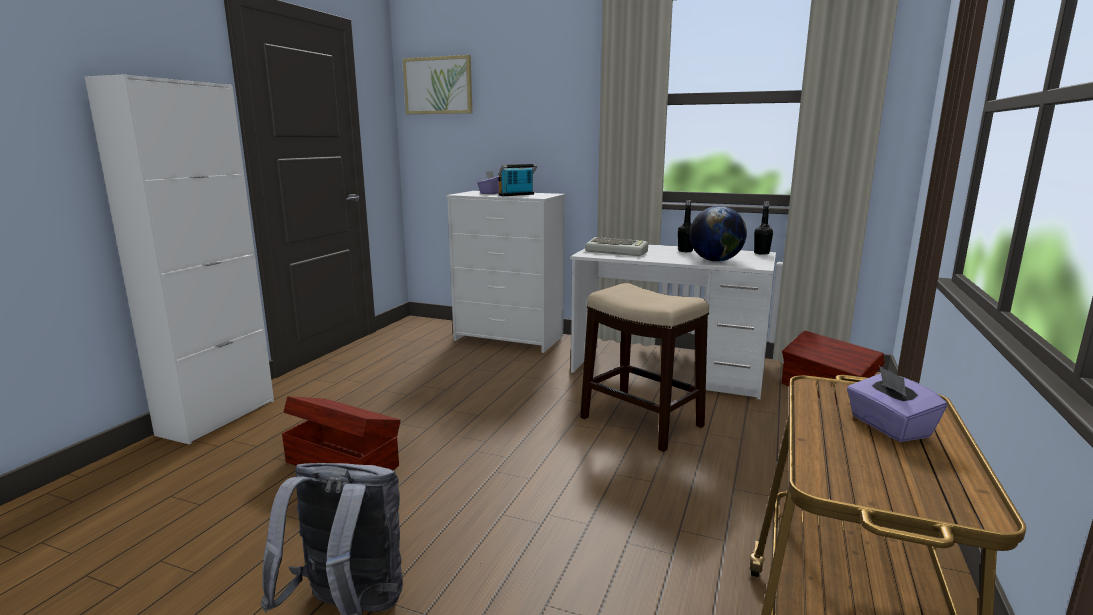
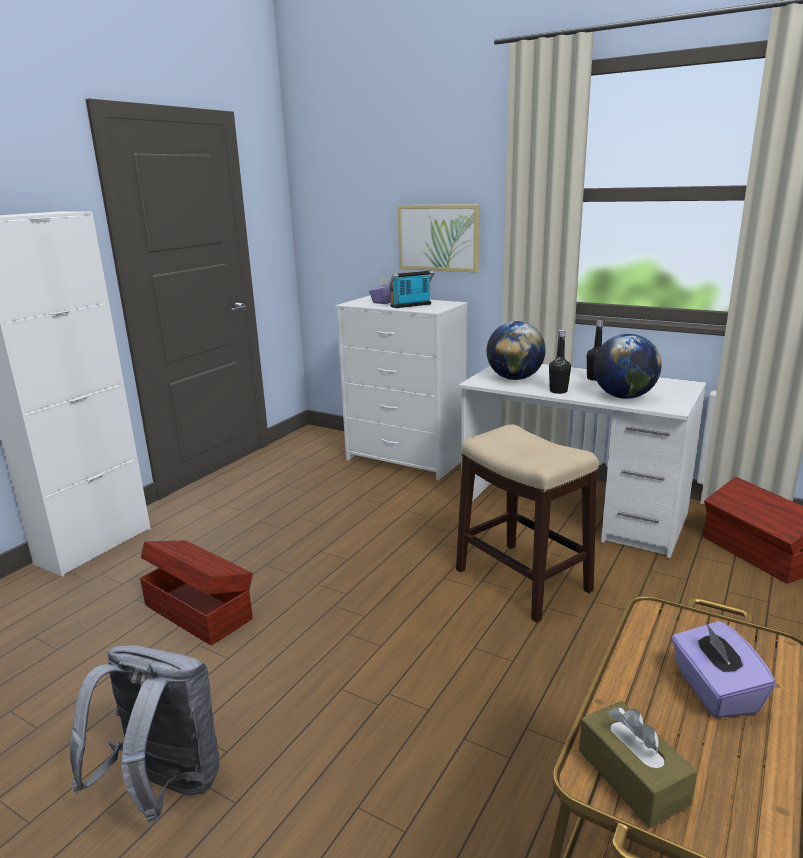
camera: 10 degrees right, 5 degrees up
(438, 85) = (332, 177): picture -> picture (438, 237)
(617, 252) = (514, 378): keyboard -> globe
(761, 253) = (686, 384): black bottle -> black bottle (558, 391)
(856, 480) = (632, 776): none -> brown tissue box

